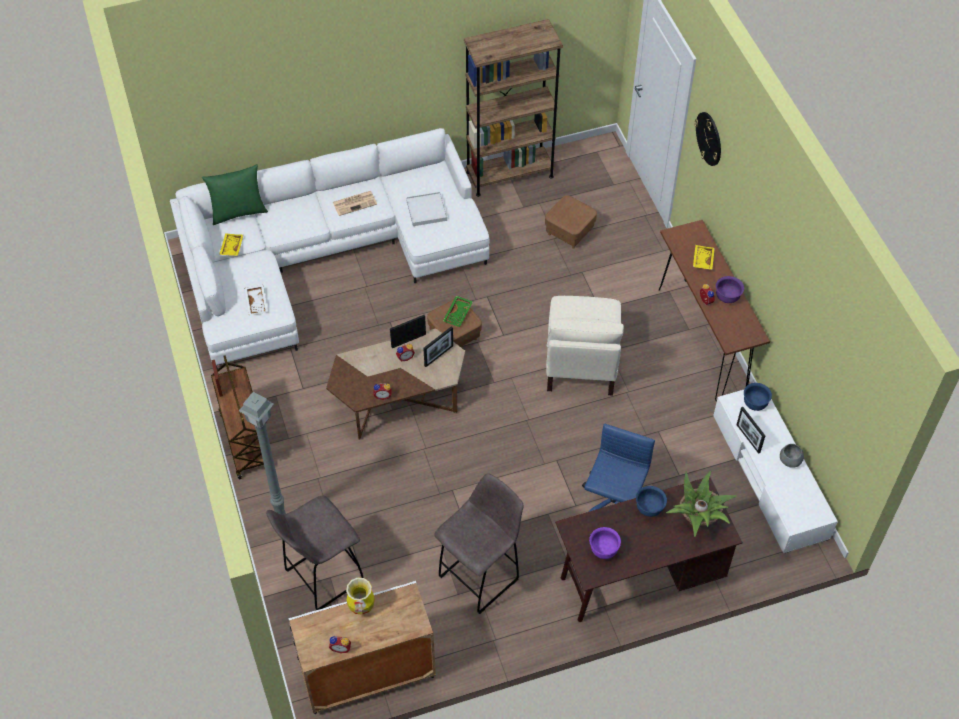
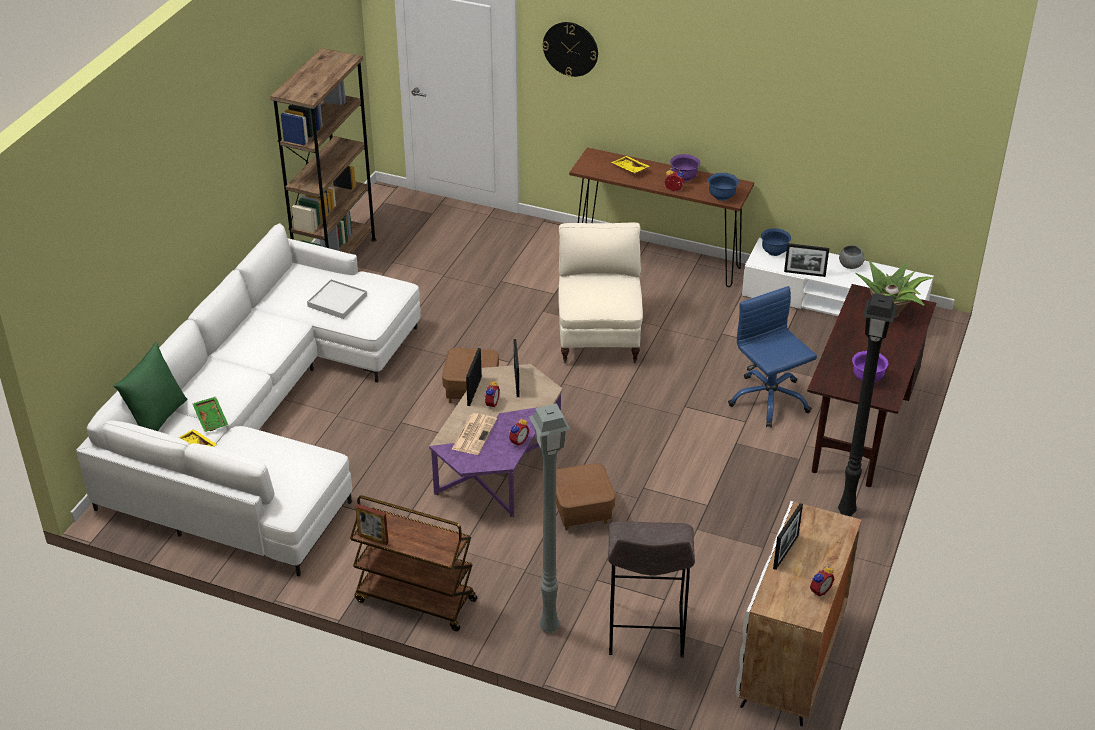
camera: 50 degrees left, 15 degrees down
(257, 302) = (292, 466): white tray -> none
(355, 203) = (262, 338): newspaper -> newspaper (474, 434)
(361, 607) = (785, 552): vase -> picture frame
(398, 399) = (497, 465): brown coffee table -> purple coffee table
(458, 314) = (470, 358): green tray -> green tray (212, 418)
(481, 576) = (759, 522): grey stool -> none
(539, 623) = (847, 512): none -> black floor lamp
(569, 232) = (448, 263): brown ottoman -> brown ottoman (581, 512)
(580, 364) = (599, 336): beige armchair -> beige armchair turned 135 degrees counterclockwise
(649, 508) = (850, 331): blue bowl -> blue bowl (722, 196)

